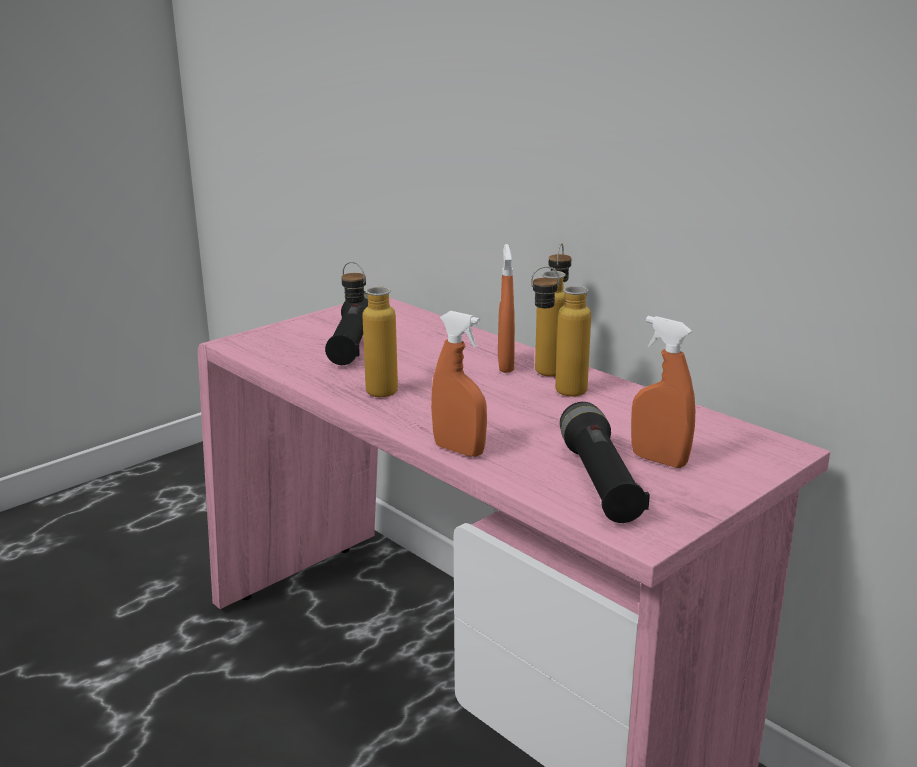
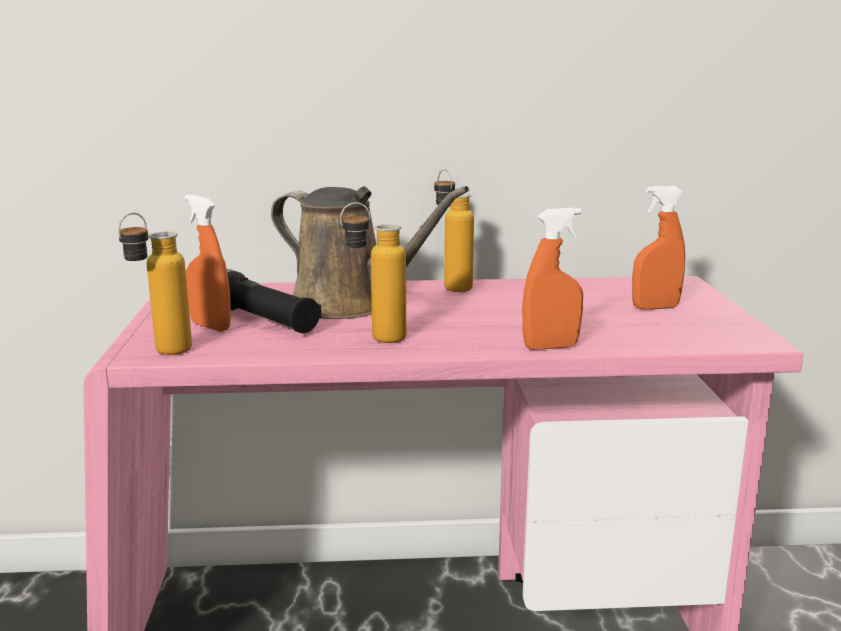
camera: 50 degrees left, 5 degrees down
(433, 354) = (349, 305): none -> brown watering can
(505, 365) = (419, 294): orange spray bottle -> orange spray bottle (210, 326)
(557, 391) = (498, 297): bottle -> bottle (161, 354)
(599, 481) = (665, 328): black flashlight -> none

